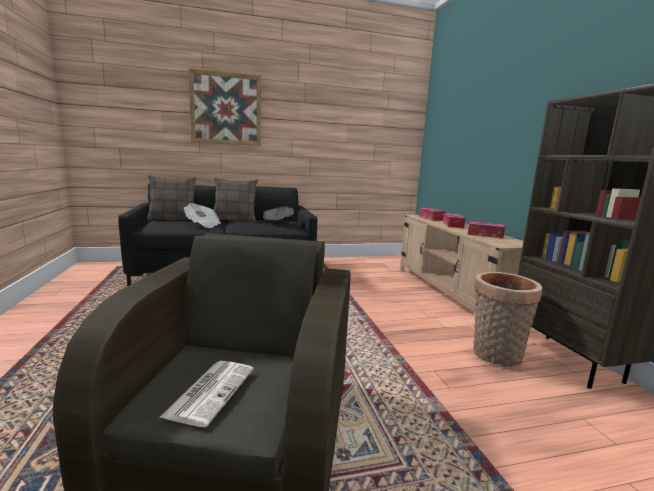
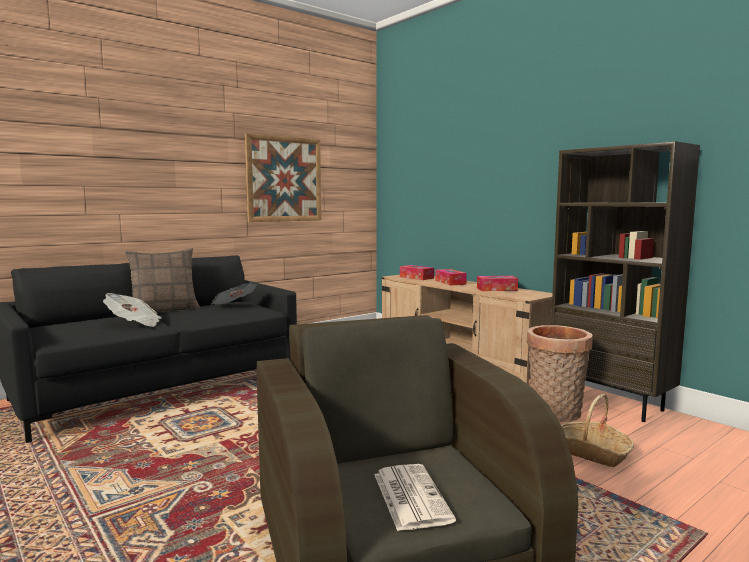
camera: 25 degrees left, 5 degrees down
(173, 219) = (68, 322): pillow -> none
(226, 109) = (126, 149): picture -> picture (284, 179)
(498, 402) = (592, 453): none -> basket

